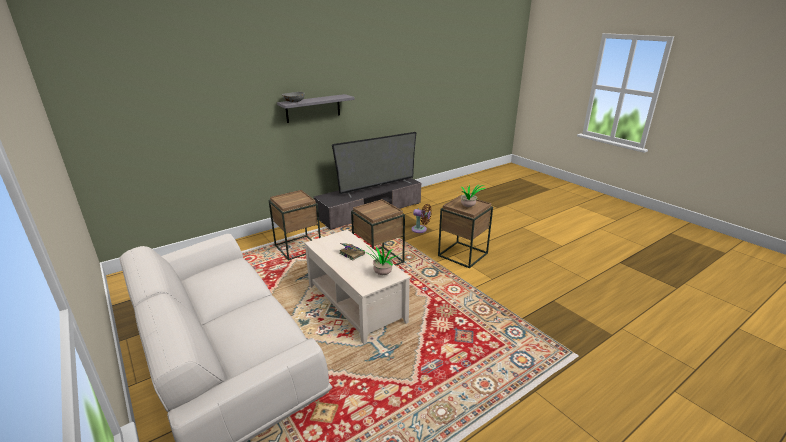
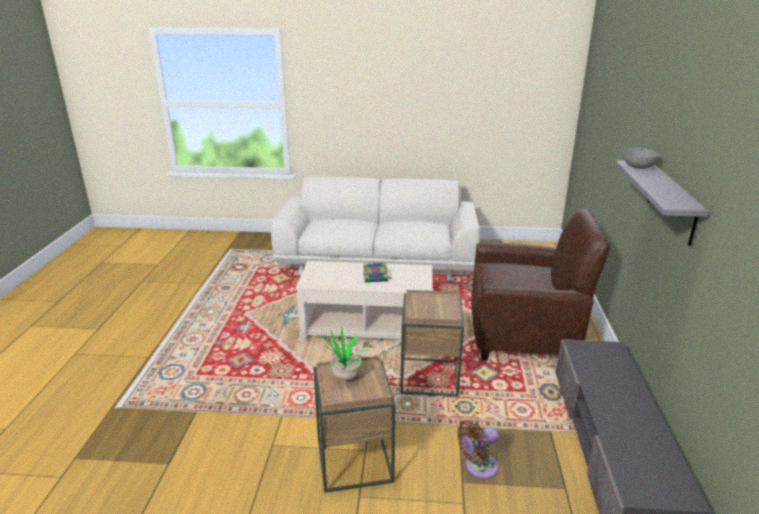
camera: 130 degrees right, 0 degrees up
(298, 247) = (524, 335): brown side table -> brown armchair
(377, 188) = (623, 422): television -> none
(381, 274) = (319, 277): potted plant -> none

